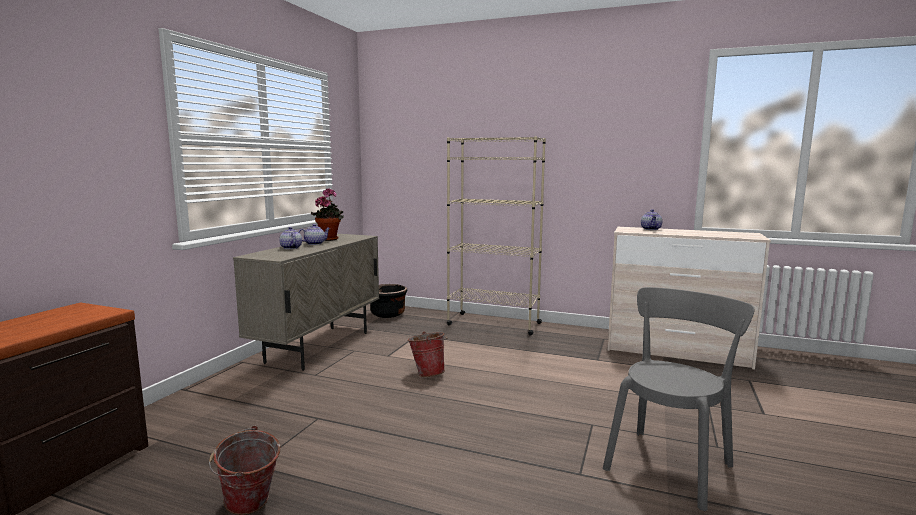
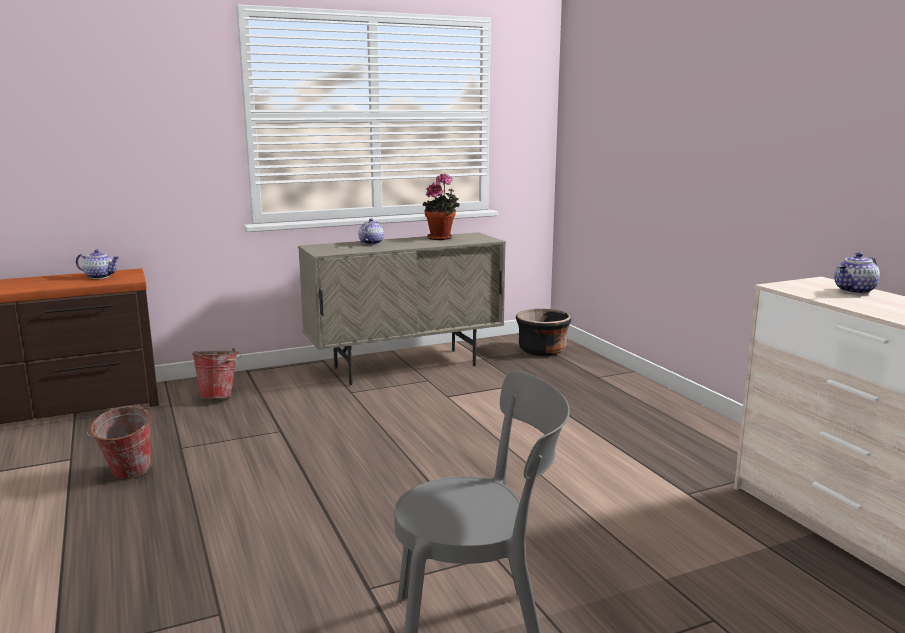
camera: 45 degrees right, 5 degrees up
(314, 244) = (407, 241): teapot -> teapot (100, 276)
(428, 373) = (446, 428): bucket -> bucket (220, 396)
(493, 324) = (646, 399): beige bookcase -> none

